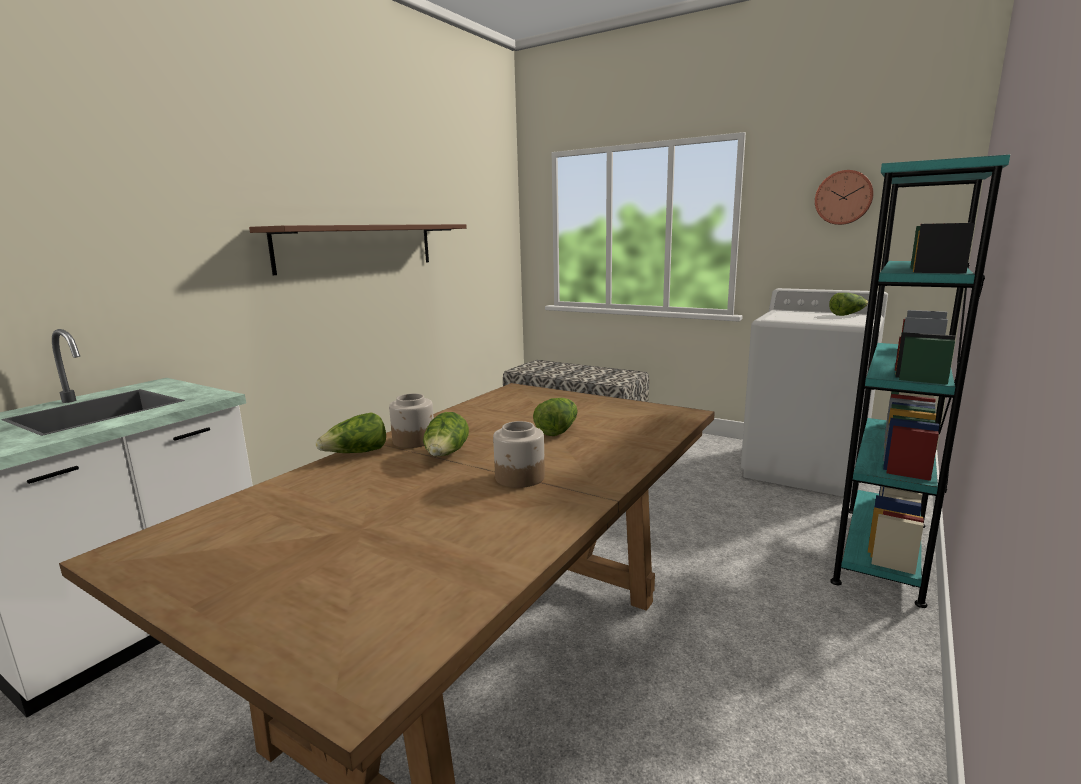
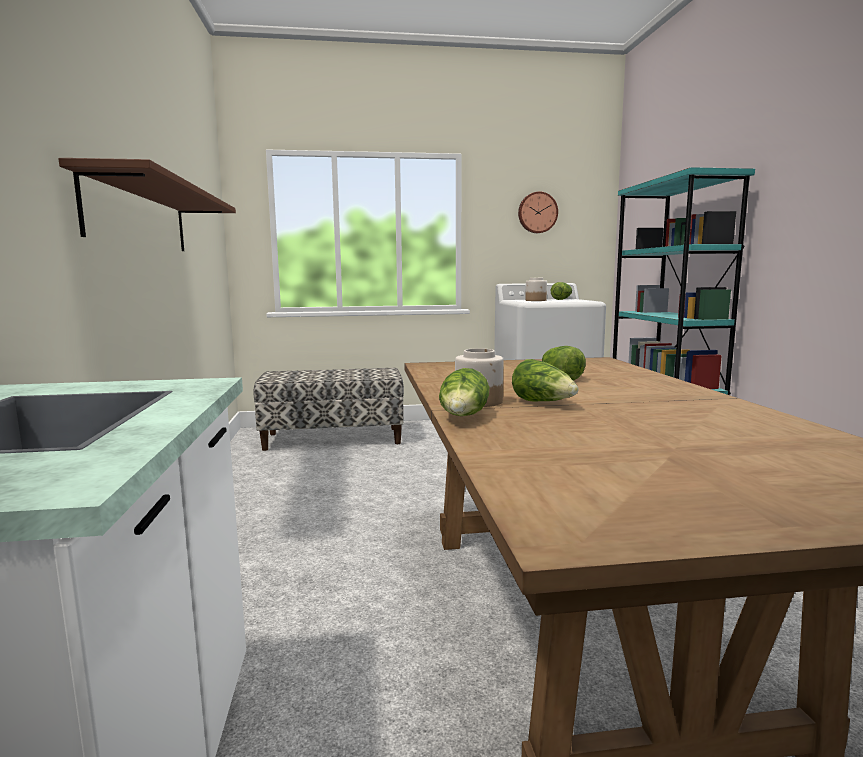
camera: 40 degrees left, 5 degrees down
(520, 478) = (646, 401): jar -> jar (536, 300)

